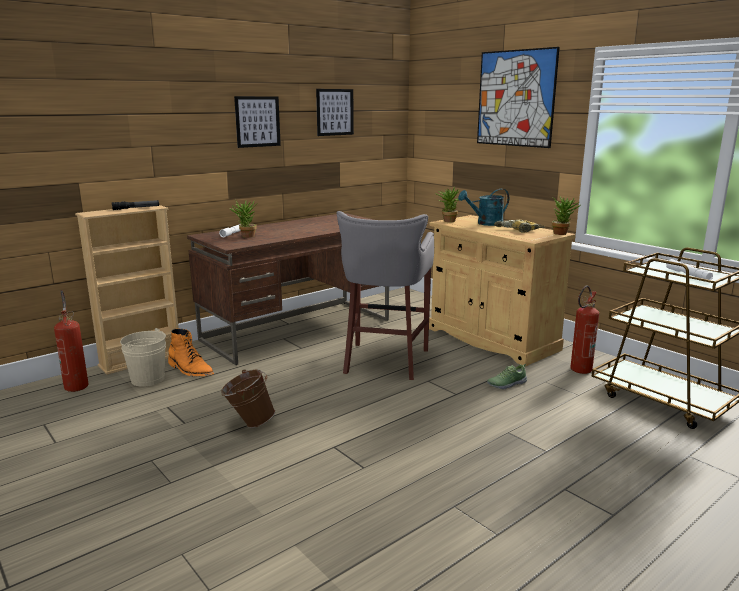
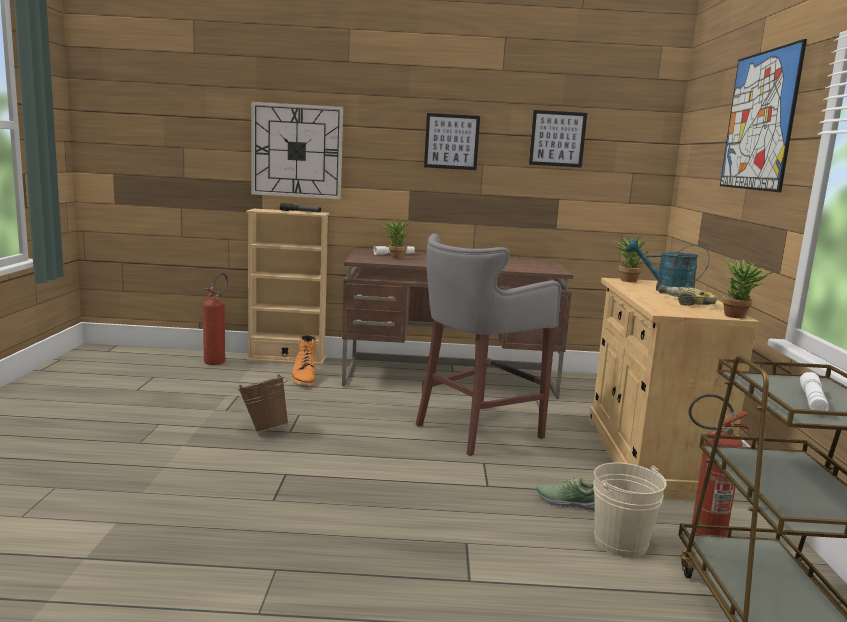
camera: 40 degrees right, 5 degrees down
(114, 144) = (297, 151): none -> wall clock
(148, 379) = (264, 373): beige bucket -> beige bucket (620, 543)

